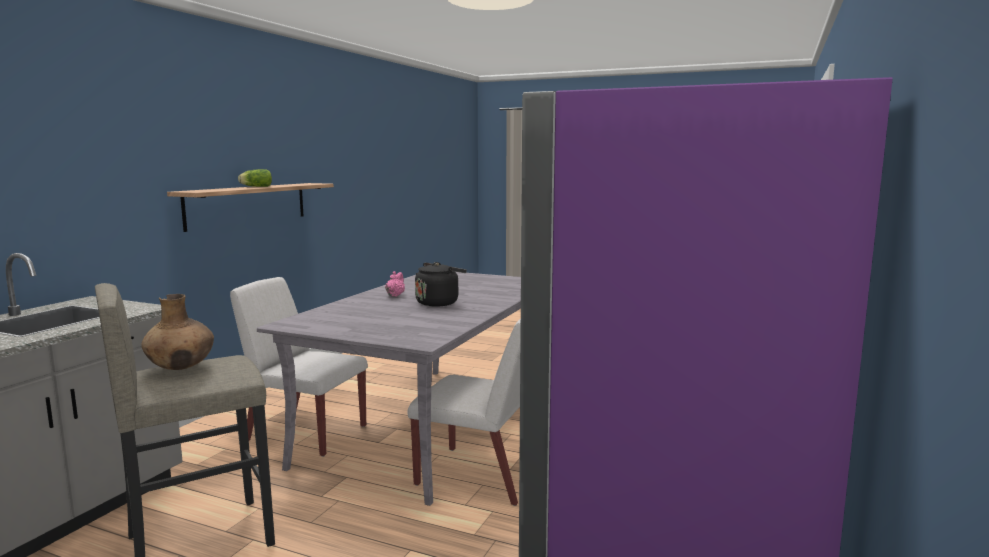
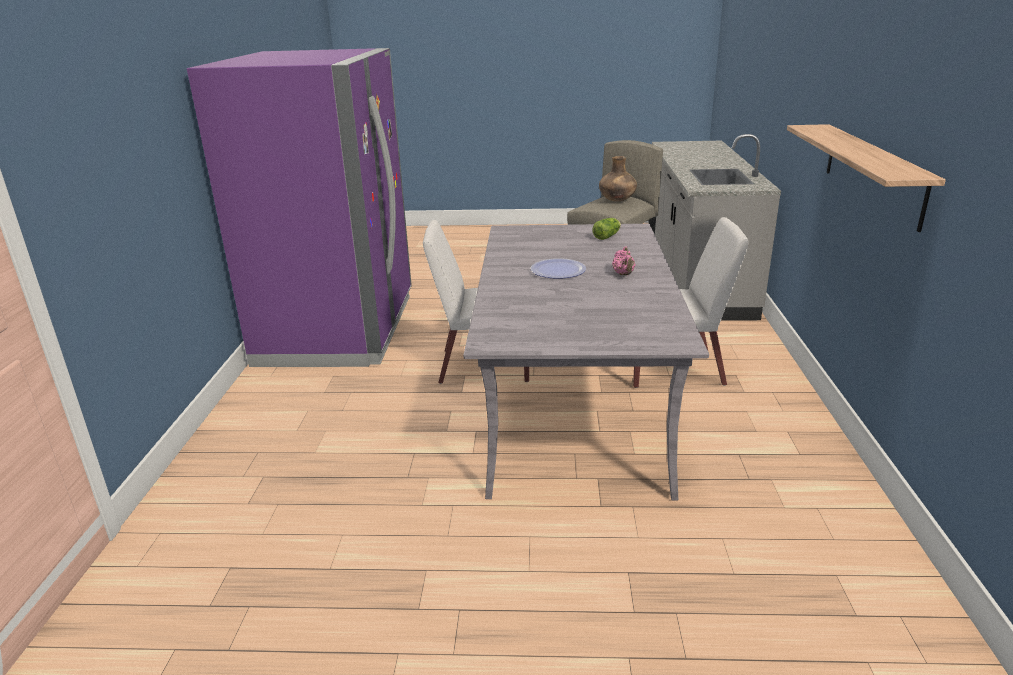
camera: 160 degrees right, 15 degrees up
(255, 186) = (855, 146): lettuce -> lettuce (607, 236)
(439, 303) = (558, 270): black kettle -> plate

